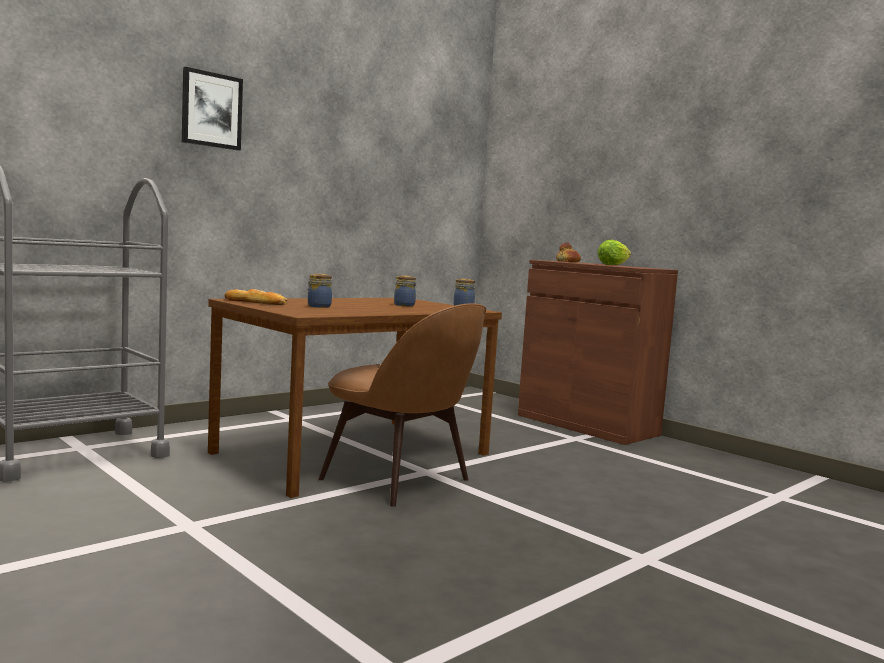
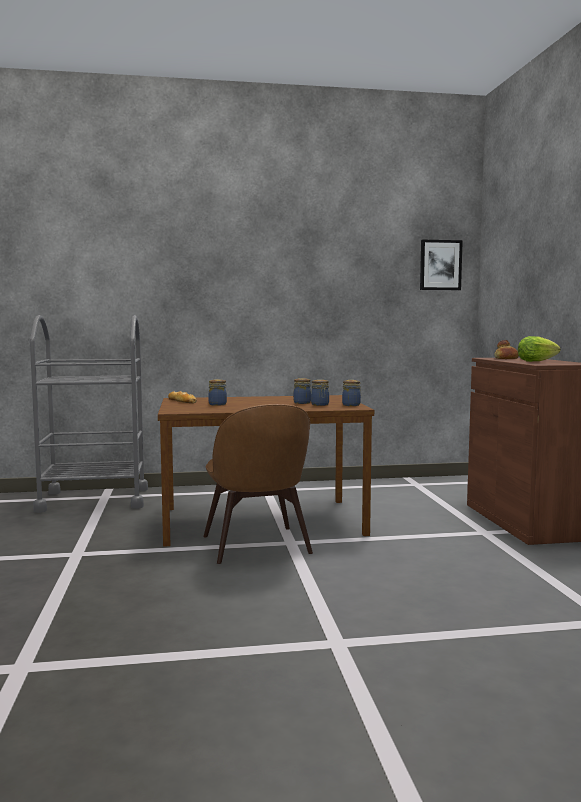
camera: 35 degrees right, 0 degrees up
(211, 110) = (202, 259): picture -> picture (440, 265)
(432, 307) = (320, 405): none -> jar

